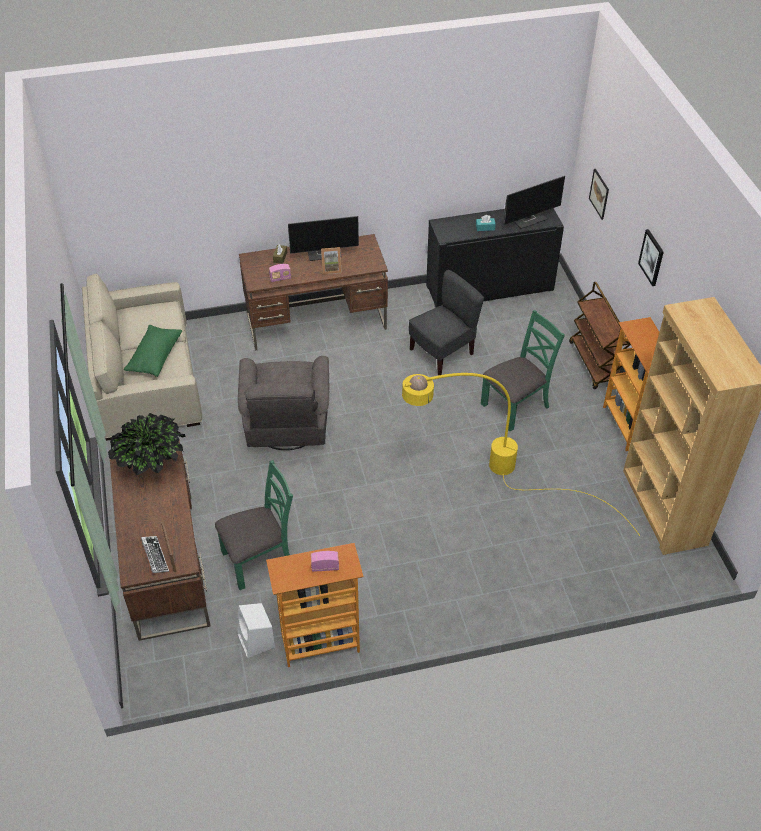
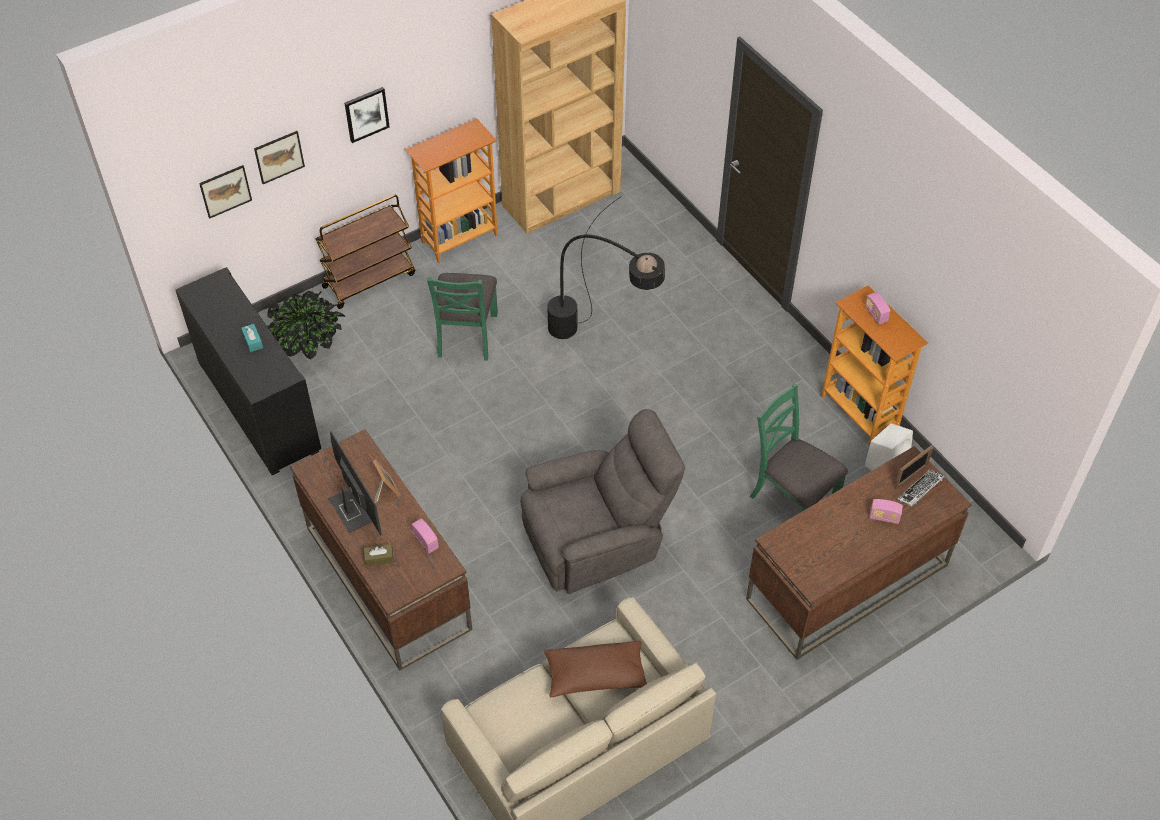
camera: 110 degrees left, 5 degrees up
(146, 521) = (884, 517): none -> radio
(152, 468) = (812, 545): potted plant -> potted plant (310, 348)
(155, 357) = (595, 675): green pillow -> brown pillow
(442, 353) = (402, 423): grey chair -> none
(481, 486) = (599, 338): yellow floor lamp -> black floor lamp
(516, 405) = (466, 335): green chair -> green chair turned 120 degrees counterclockwise
(529, 219) = (220, 302): monitor -> none
(619, 213) = (279, 157): none -> picture

